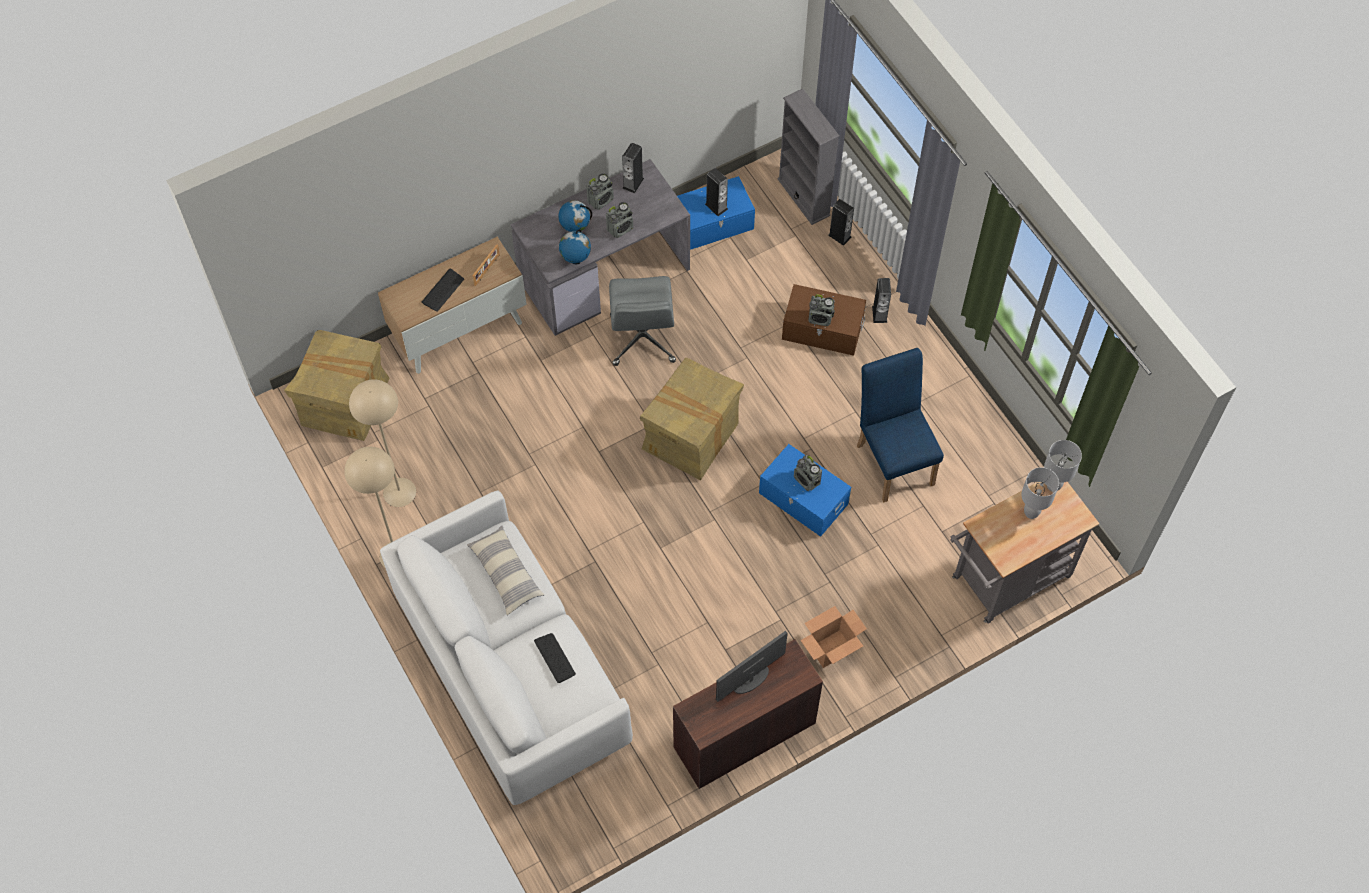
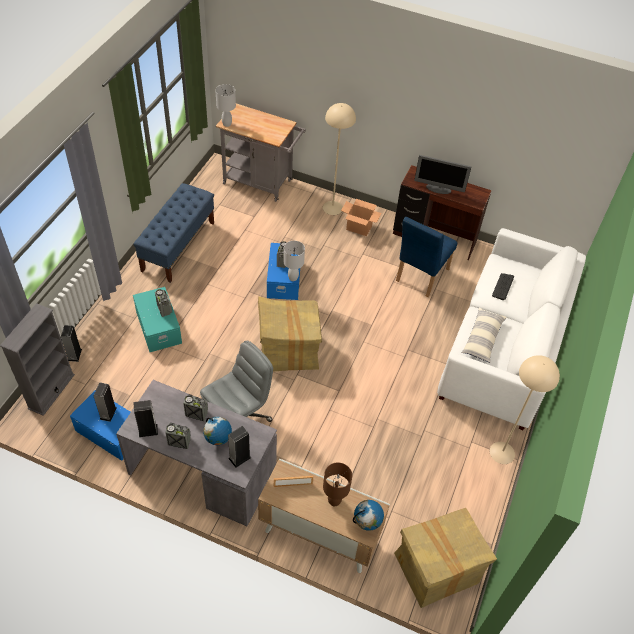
camera: 130 degrees left, 10 degrees down
(399, 492) = (464, 482): beige floor lamp -> beige floor lamp (332, 208)
(443, 291) = (334, 501): keyboard -> brown table lamp
(575, 260) = (245, 424): globe -> globe (366, 524)
(822, 330) = (159, 326): brown storage box -> turquoise storage box
(879, 314) = (126, 305): speaker -> speaker (239, 458)
(893, 459) = (225, 254): blue chair -> blue chair (420, 277)
(943, 414) = (178, 246): none -> blue bench
(1031, 513) = (250, 125): white table lamp -> white table lamp (293, 277)

